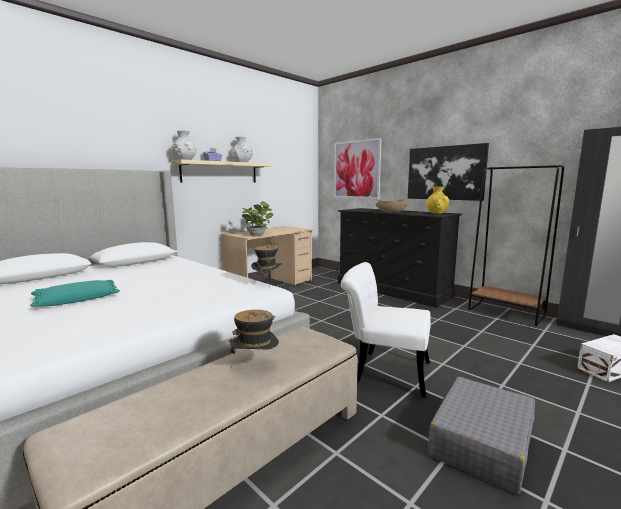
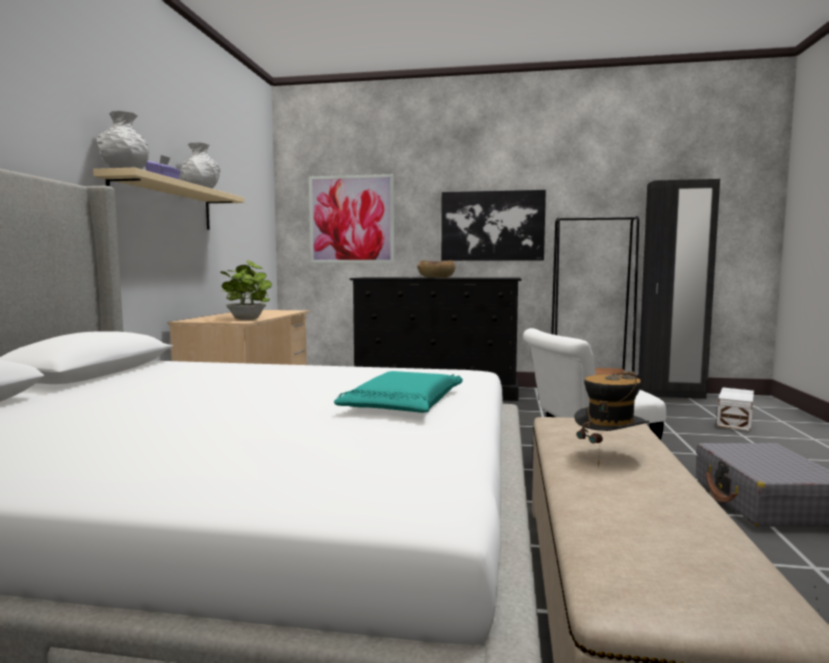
camera: 35 degrees left, 5 degrees down
(77, 298) = (186, 426): turquoise pillow -> turquoise pillow (404, 402)
(267, 282) = (440, 367): hat -> none
(437, 213) = (492, 277): yellow vase -> none

